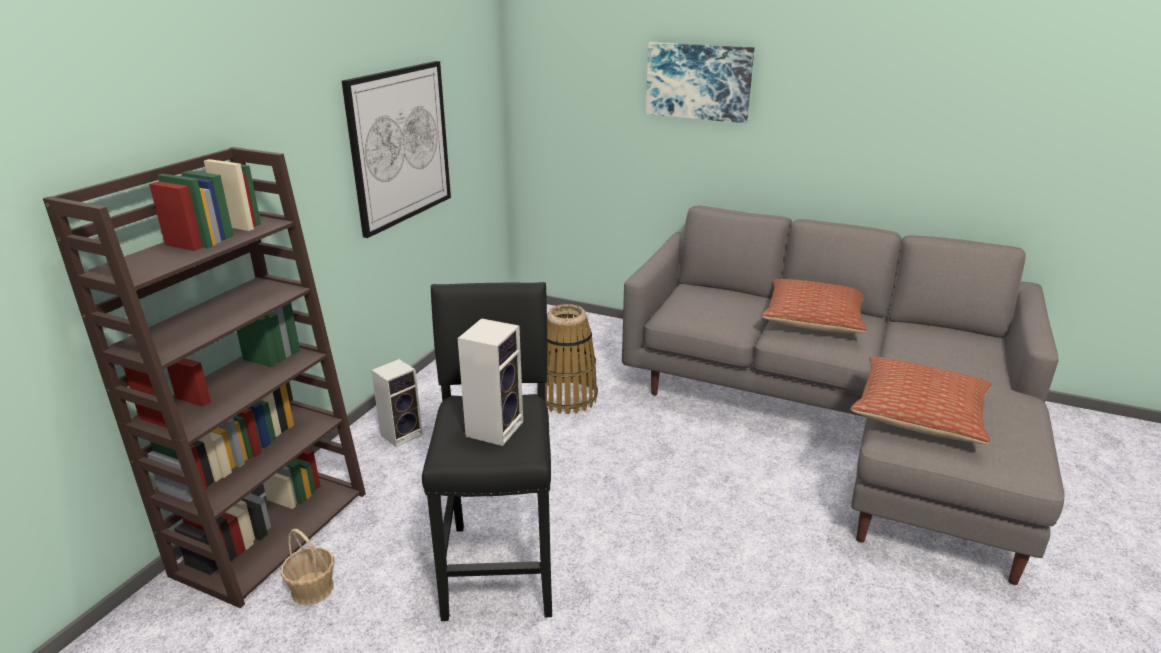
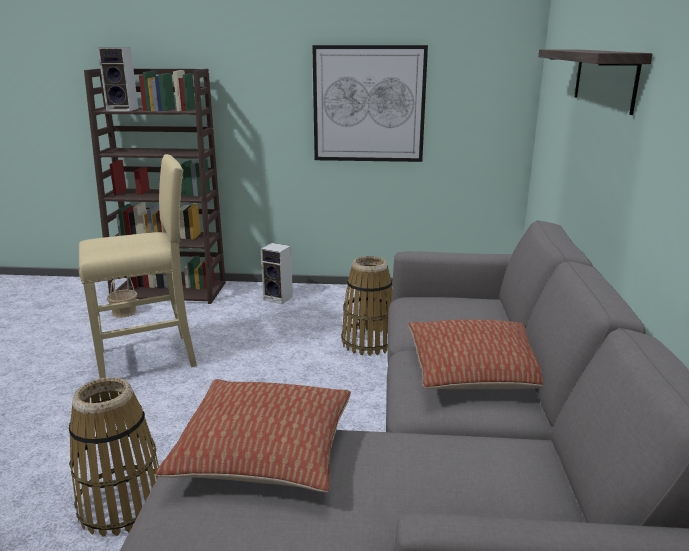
camera: 70 degrees right, 5 degrees down
(494, 427) = (122, 245): speaker -> speaker (124, 109)
(501, 565) = (149, 358): black stool -> beige stool
(698, 81) = (604, 78): picture -> shelf
(804, 598) = (121, 505): none -> basket

